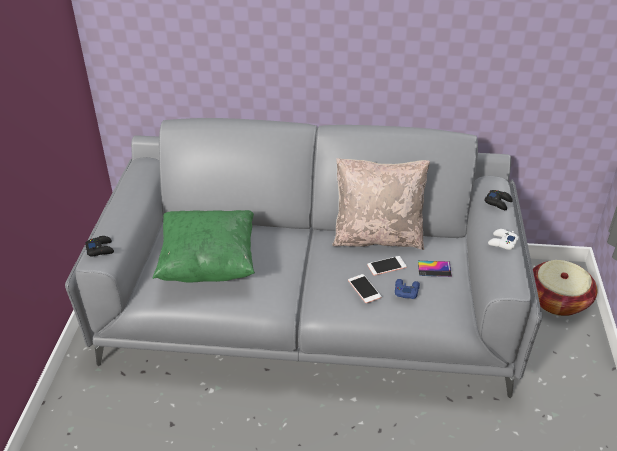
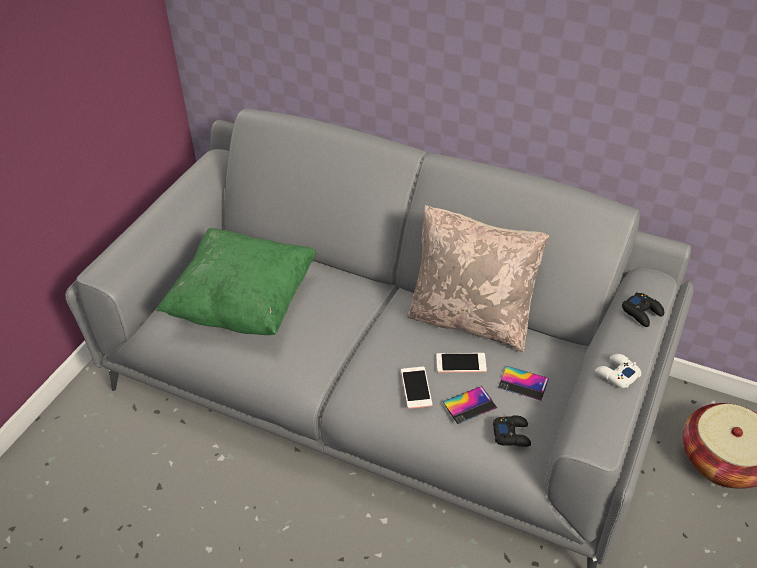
camera: 20 degrees right, 5 degrees up
(100, 249) = (112, 259): black game controller -> black game controller (512, 434)
(406, 291) = (469, 405): blue game controller -> phone

